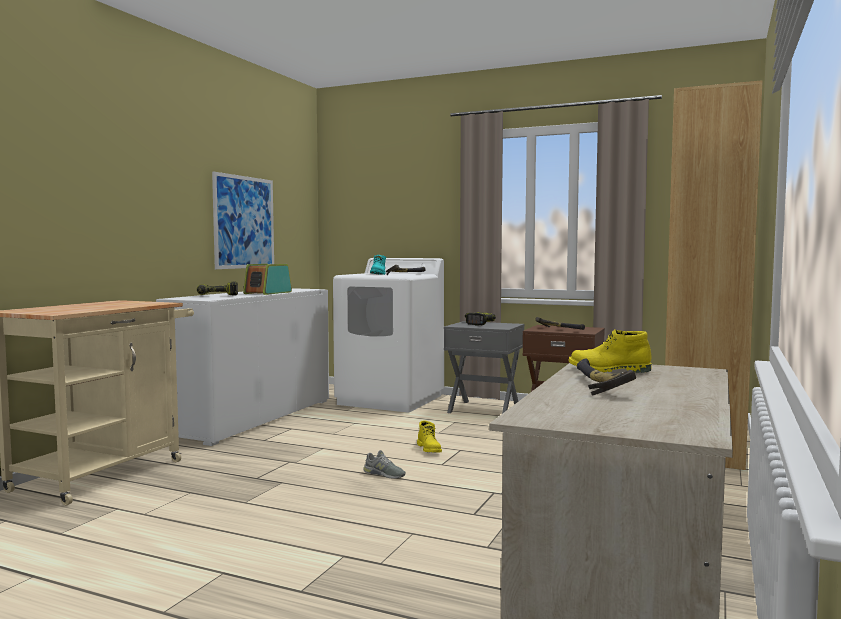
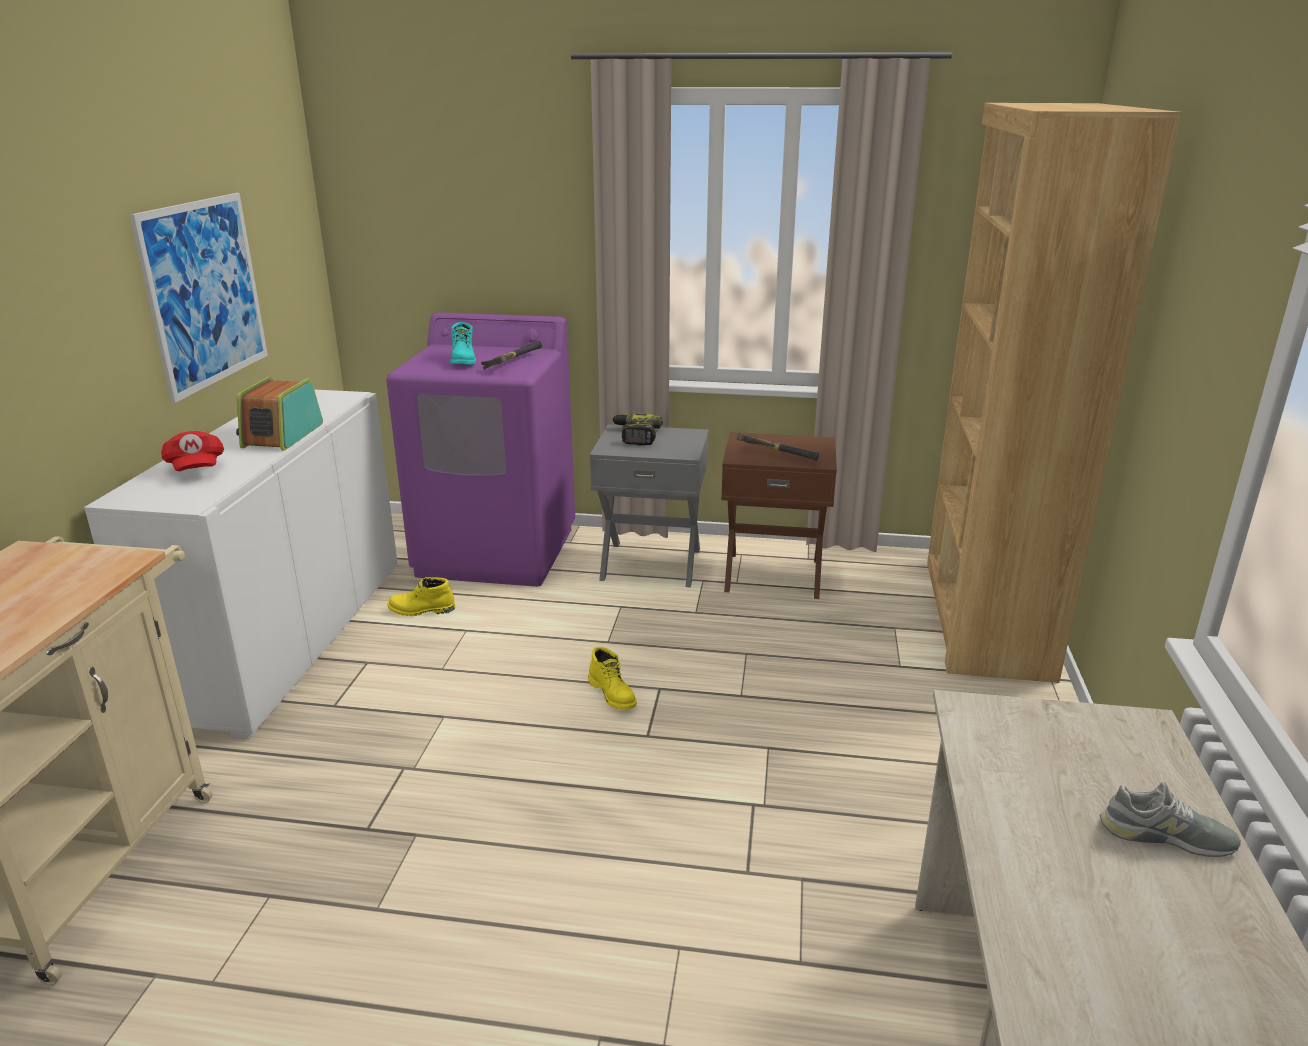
camera: 15 degrees left, 20 degrees up
(217, 296) = (196, 469): power drill -> red cap
(384, 474) = (571, 780): grey shoe -> grey shoe (1166, 836)
(391, 400) = (497, 552): white washing machine -> purple washing machine
(595, 386) = (1049, 845): hammer -> none
(609, 370) = (1019, 747): yellow boot -> yellow boot (421, 610)

